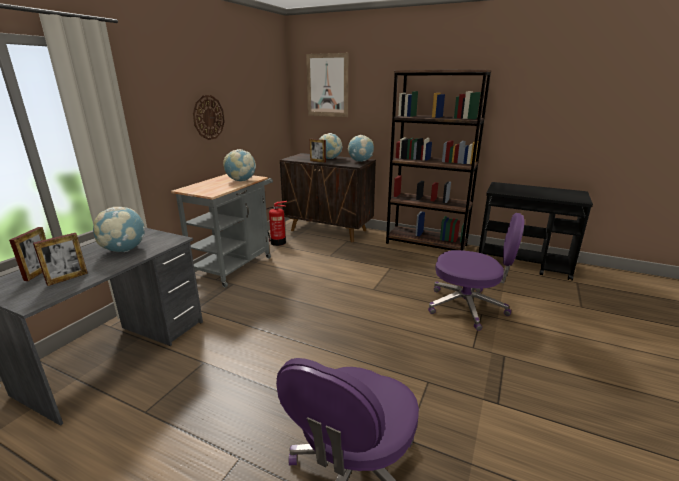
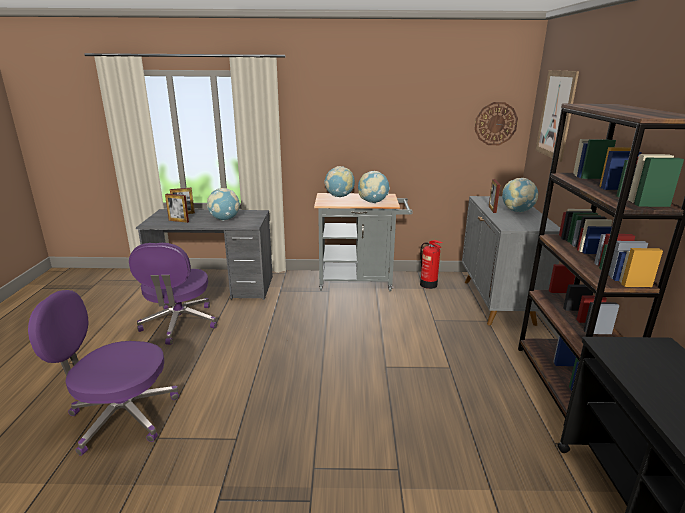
camera: 65 degrees right, 0 degrees up
(208, 117) = (379, 136): wall clock -> wall clock (495, 123)
(329, 230) = (498, 302): brown cabinet -> grey cabinet
(360, 161) = (535, 226): globe -> globe (339, 196)
(468, 307) = (406, 453): purple office chair -> purple office chair (179, 324)

